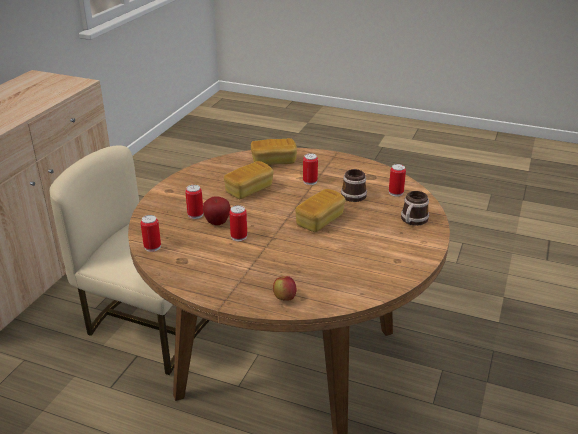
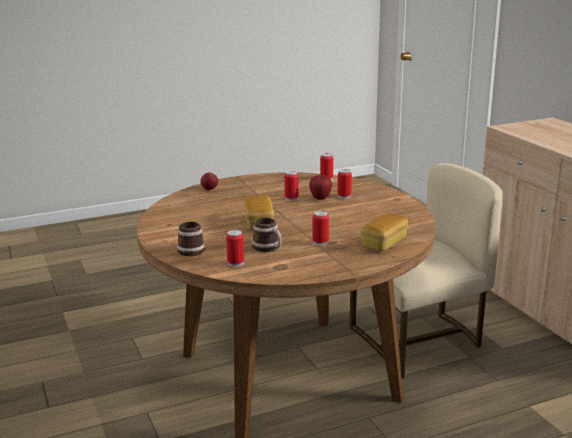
camera: 135 degrees right, 10 degrees down
(249, 190) = (348, 219): bread -> none

